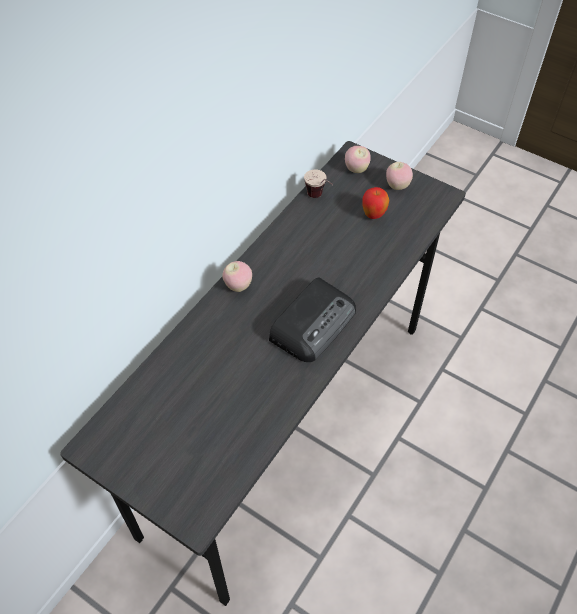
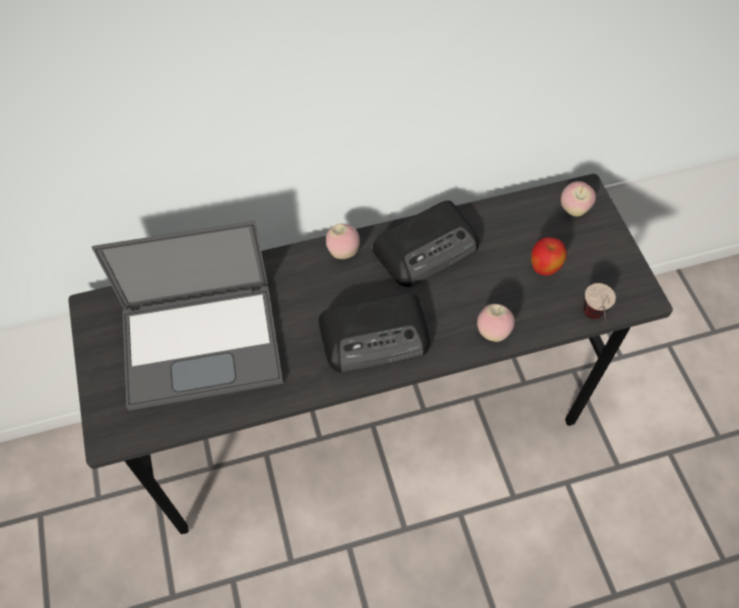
camera: 40 degrees right, 5 degrees up
(200, 410) = (203, 343): none -> laptop
(291, 247) = (427, 248): none -> radio
(319, 198) = (504, 216): cup -> cup (592, 321)
(397, 186) = (600, 254): apple -> apple (492, 332)

